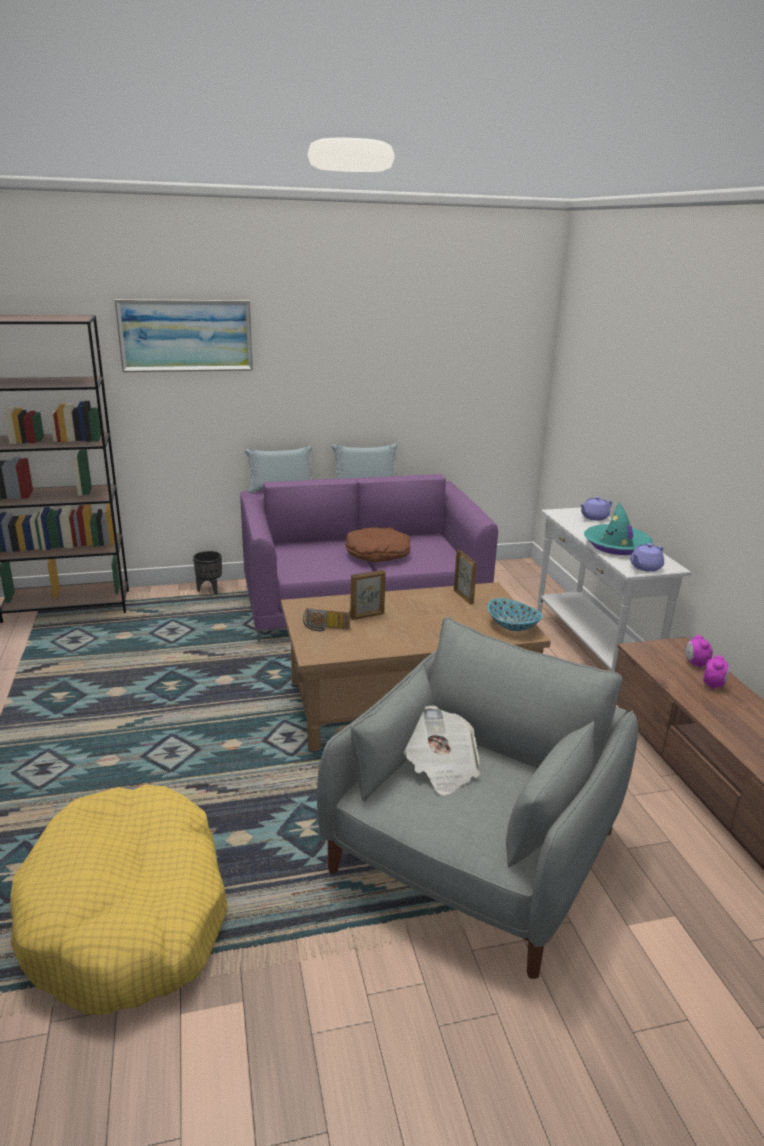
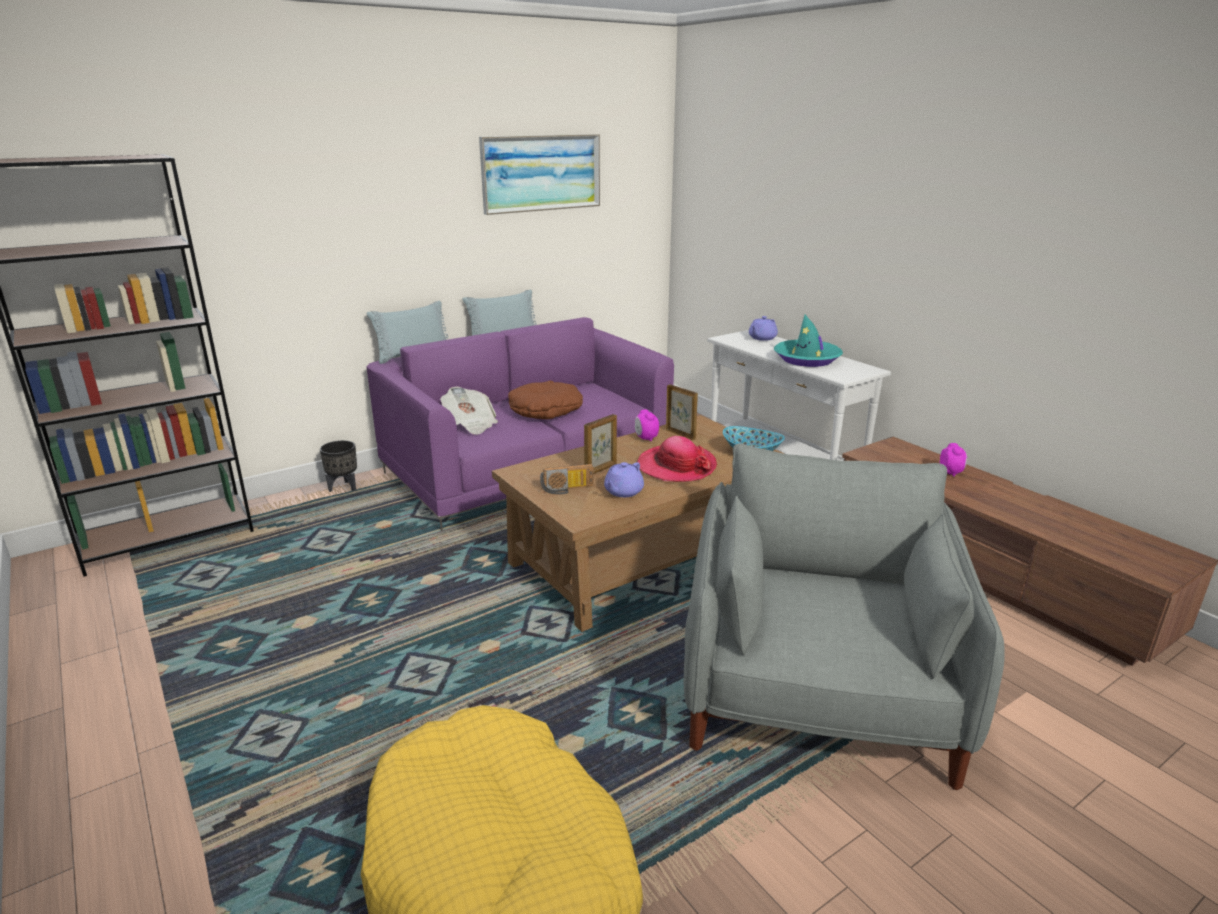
camera: 20 degrees left, 0 degrees up
(186, 335) = (282, 177): picture -> picture (541, 173)
(433, 626) = (676, 466): none -> hat
(440, 767) = (794, 601): newspaper -> newspaper (470, 424)
(645, 567) = (850, 373): purple teapot -> purple teapot (623, 492)
(695, 664) = (921, 458): alarm clock -> alarm clock (646, 438)

